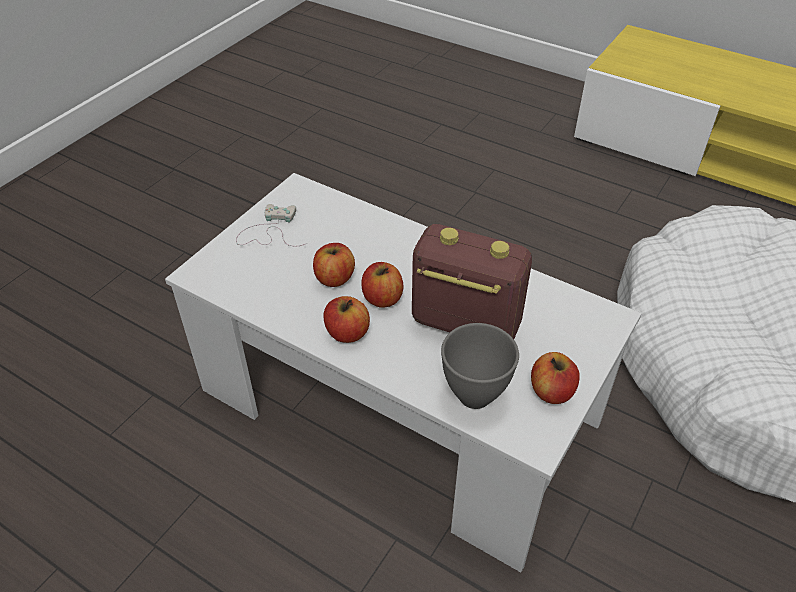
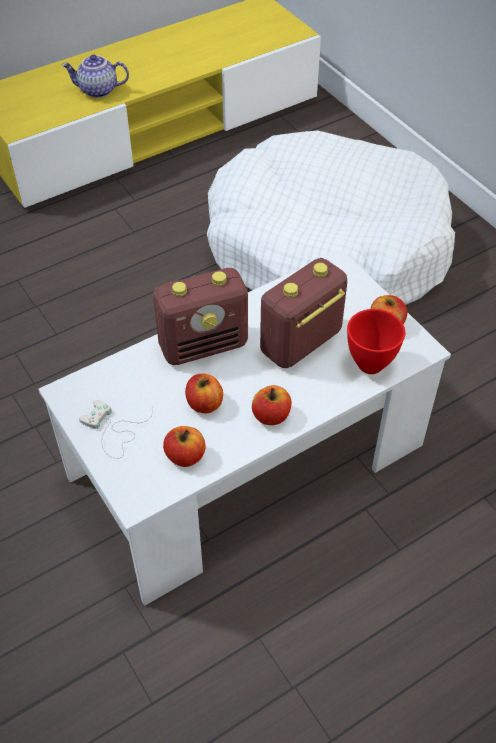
camera: 65 degrees left, 5 degrees up
(382, 298) = (246, 381): apple -> apple (185, 456)
(410, 252) = (204, 345): none -> radio
(476, 394) = (370, 363): grey bowl -> red bowl
(716, 85) = (98, 91): none -> teapot

